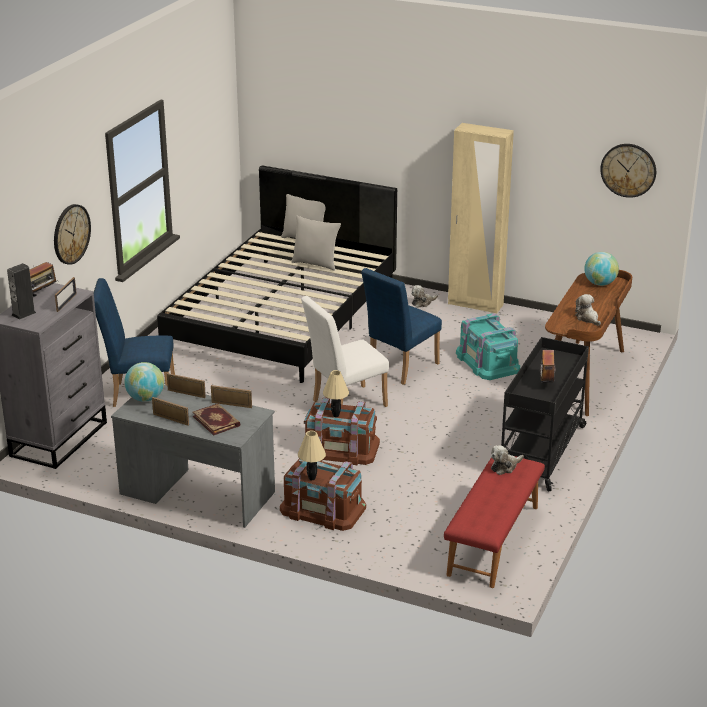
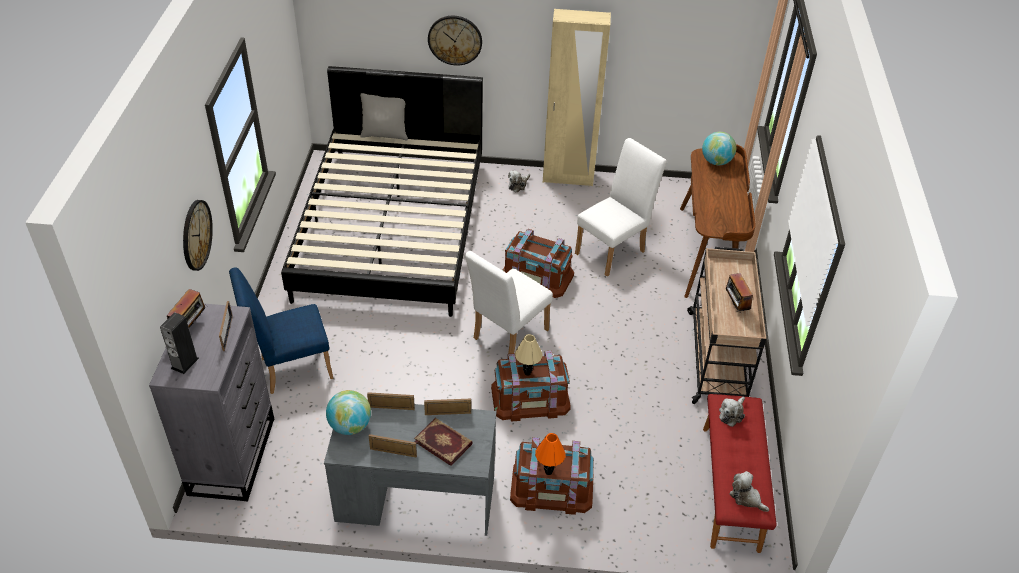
camera: 20 degrees left, 15 degrees up
(312, 478) = (549, 472): beige table lamp -> orange table lamp
(315, 263) = (412, 167): grey pillow -> none
(399, 368) = (536, 276): blue chair -> brown storage box
(488, 361) = (614, 250): turquoise storage box -> white chair
(541, 451) = (717, 357): black cart -> beige cart
(587, 318) = (729, 211): plush toy -> plush toy (746, 498)
(628, 170) = (728, 42): wall clock -> wall clock (455, 40)

